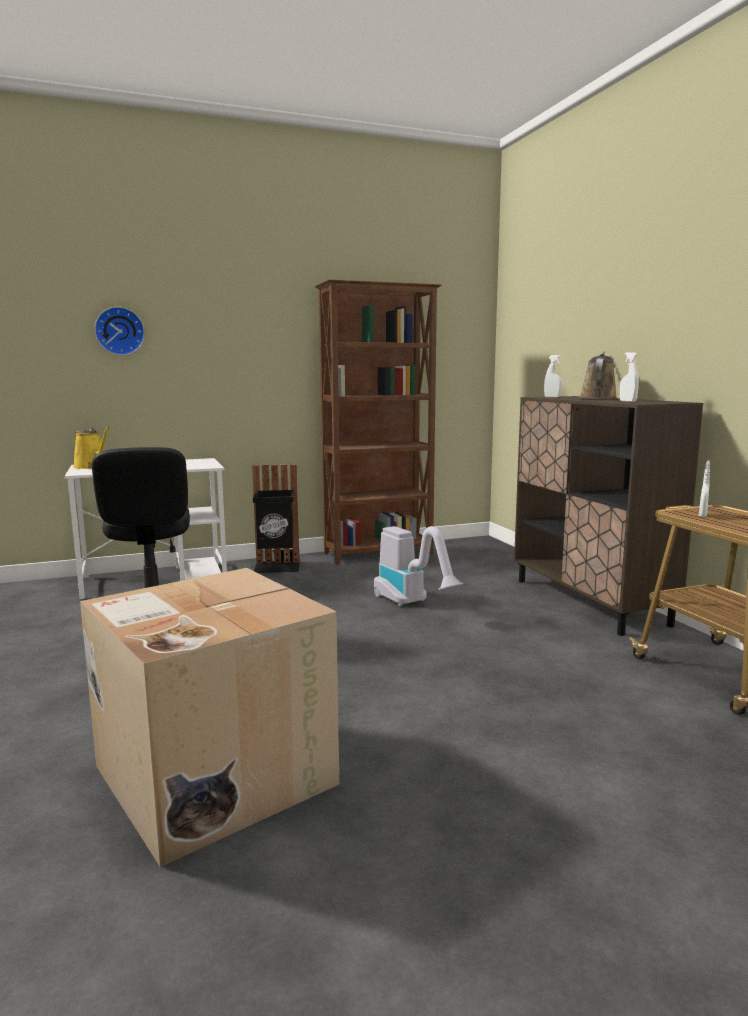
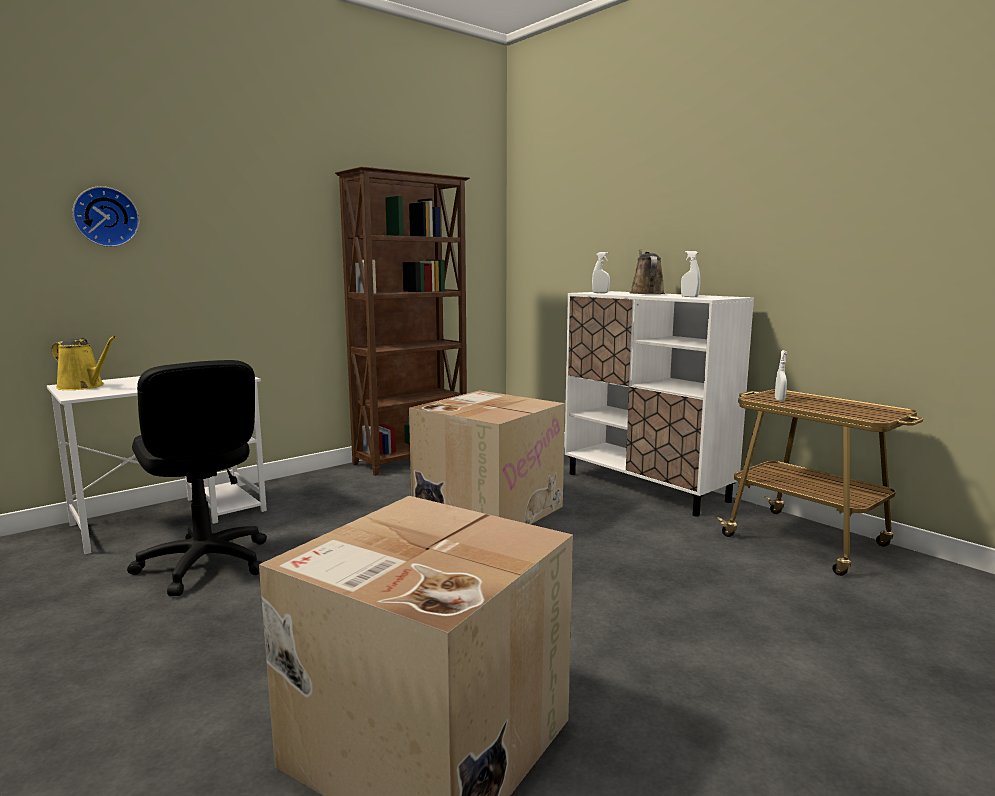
camera: 20 degrees left, 0 degrees up
(277, 567) = (312, 486): black trash can -> none
(412, 603) = (488, 509): vacuum cleaner -> cardboard box
(589, 602) = (646, 487): brown cabinet -> white cabinet

